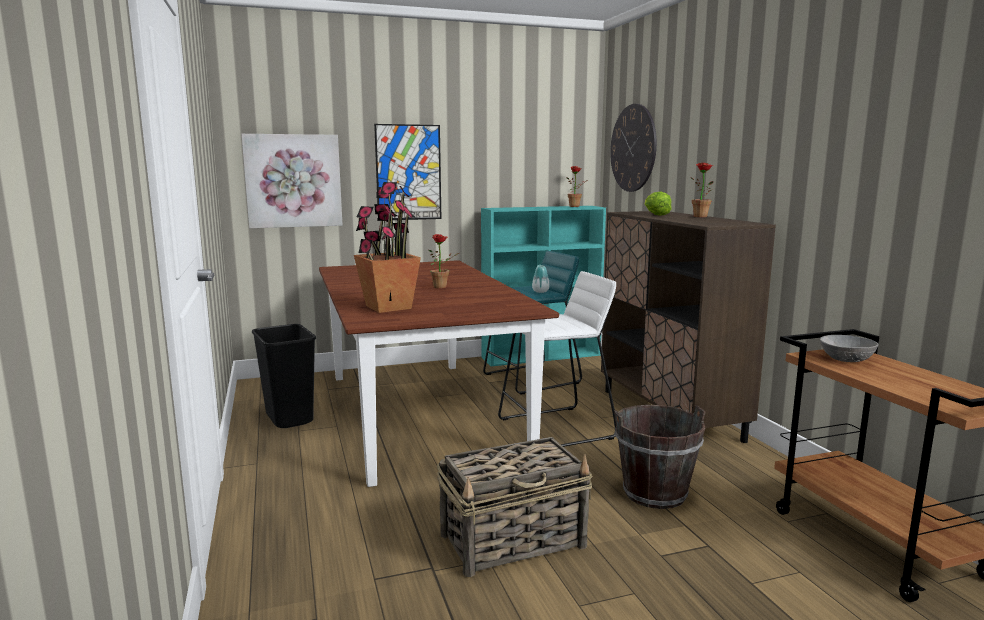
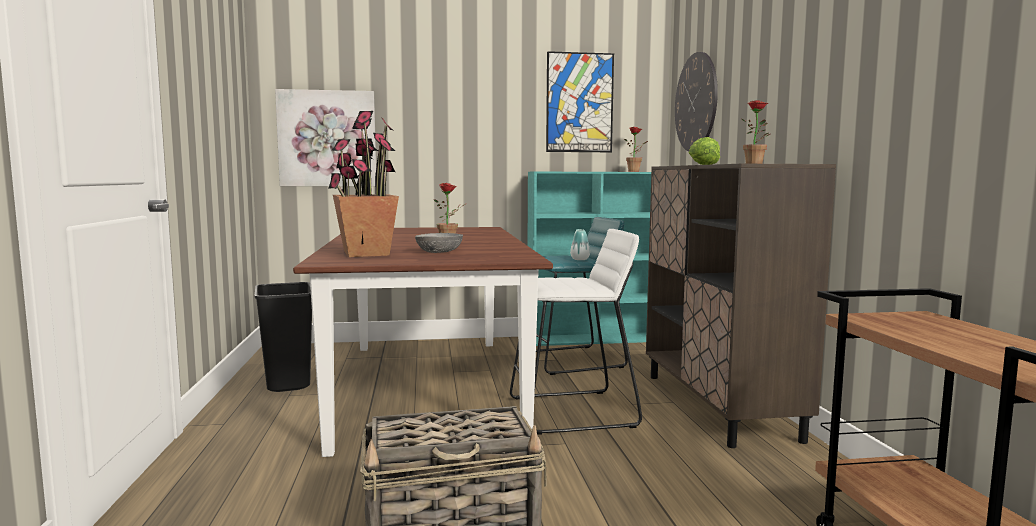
camera: 10 degrees right, 5 degrees down
(408, 172) = (449, 132): picture -> picture (579, 102)
(654, 494) = (659, 493): brown bucket -> none
(847, 359) = (909, 322): grey bowl -> grey bowl (439, 252)

